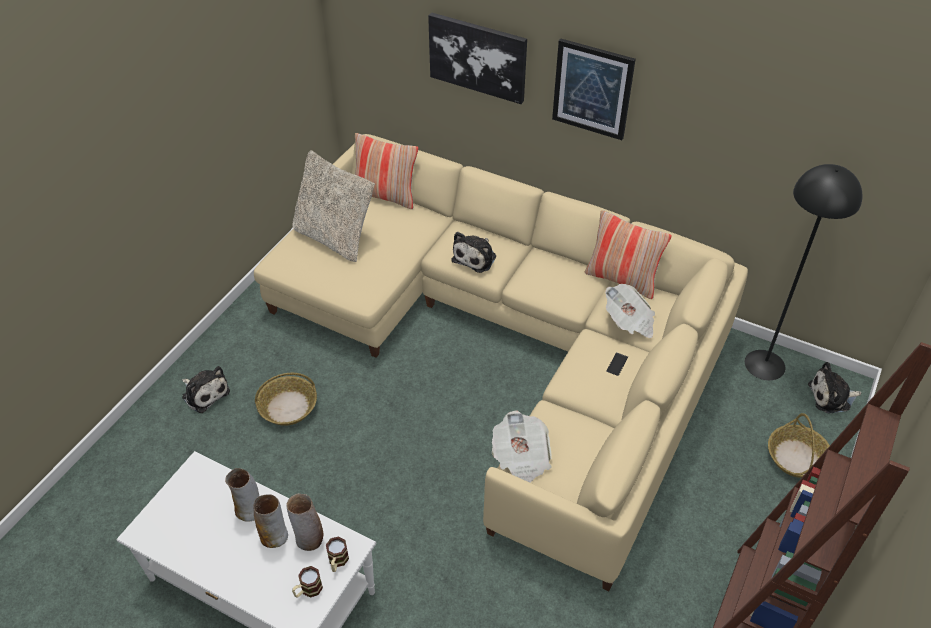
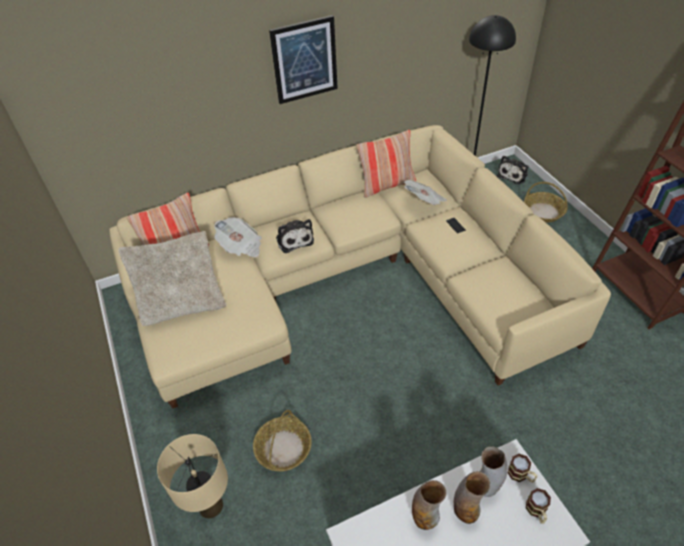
camera: 50 degrees left, 0 degrees up
(204, 393) = (210, 506): plush toy -> beige table lamp
(478, 57) = (200, 87): picture -> none
(521, 458) = (497, 314): newspaper -> newspaper (241, 247)

